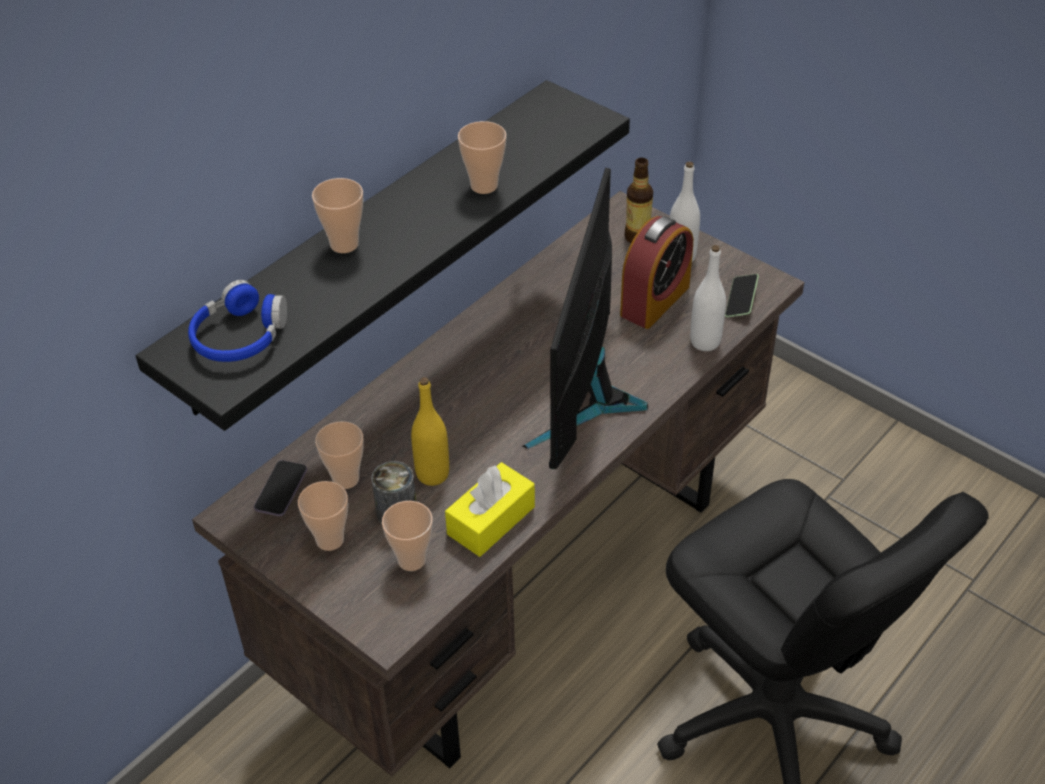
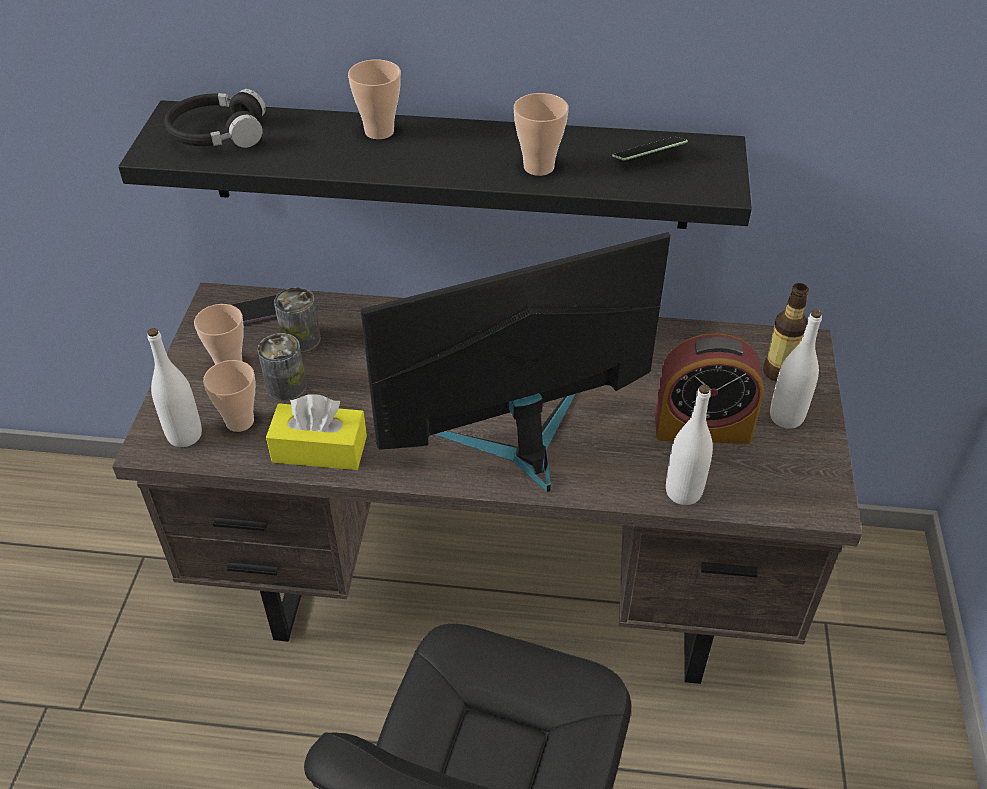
camera: 55 degrees right, 0 degrees up
(240, 336) = (217, 134): blue headphones -> black headphones
(345, 479) = (301, 339): cup -> can
(395, 604) = (185, 435): none -> white bottle
(432, 474) = (345, 386): yellow bottle -> none
(741, 301) = (772, 493): phone -> phone (648, 157)

